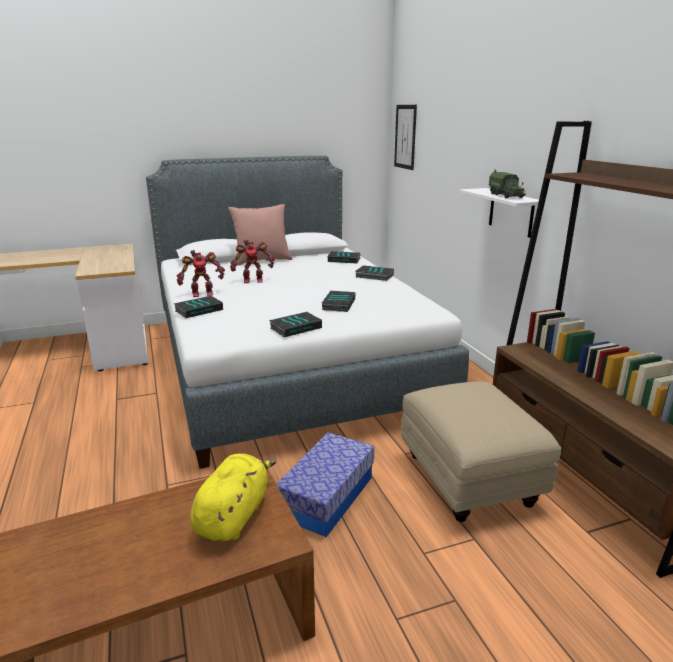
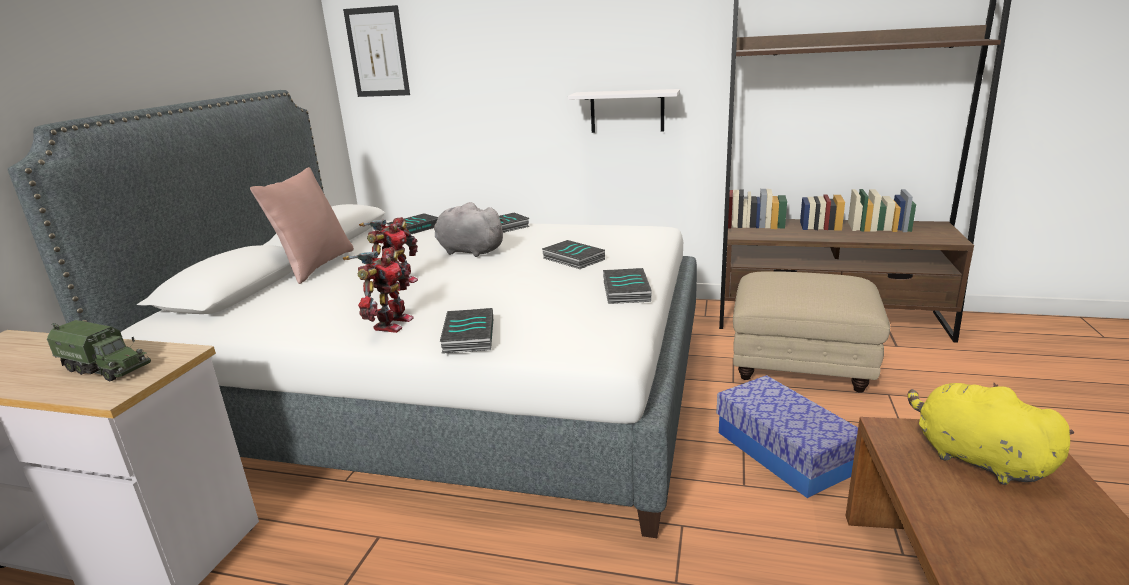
camera: 55 degrees left, 0 degrees up
(320, 280) = (468, 251): none -> grey plush toy
(506, 195) = (635, 91): toy truck -> toy truck (106, 368)

